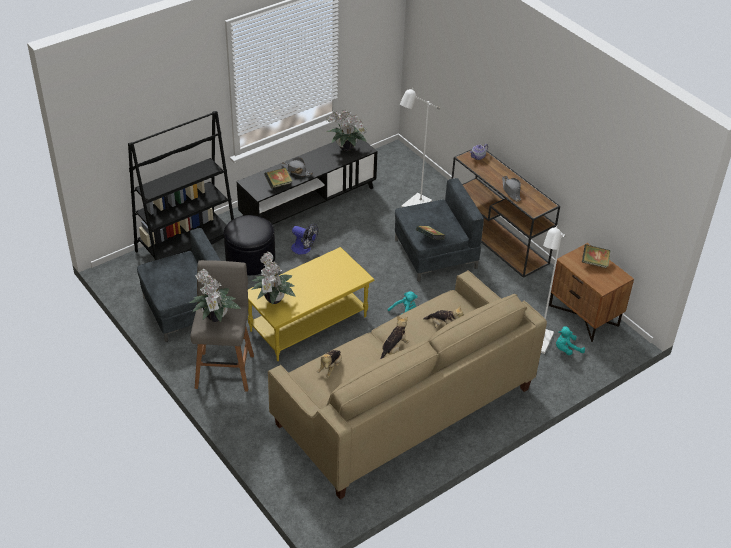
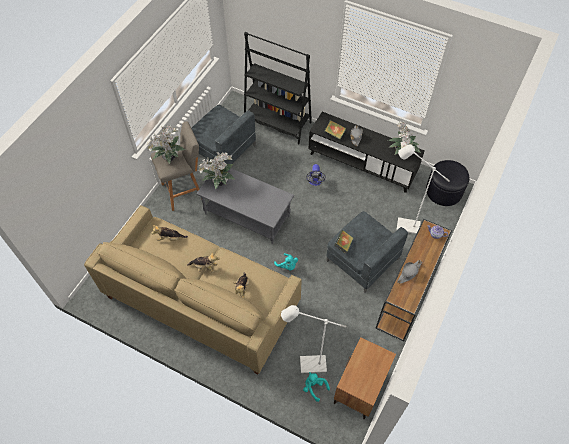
camera: 65 degrees right, 15 degrees up
(250, 259) = (287, 158): black ottoman -> black ottoman (444, 191)
(308, 324) = (246, 216): yellow coffee table -> grey coffee table
(594, 262) = (373, 367): book -> none

